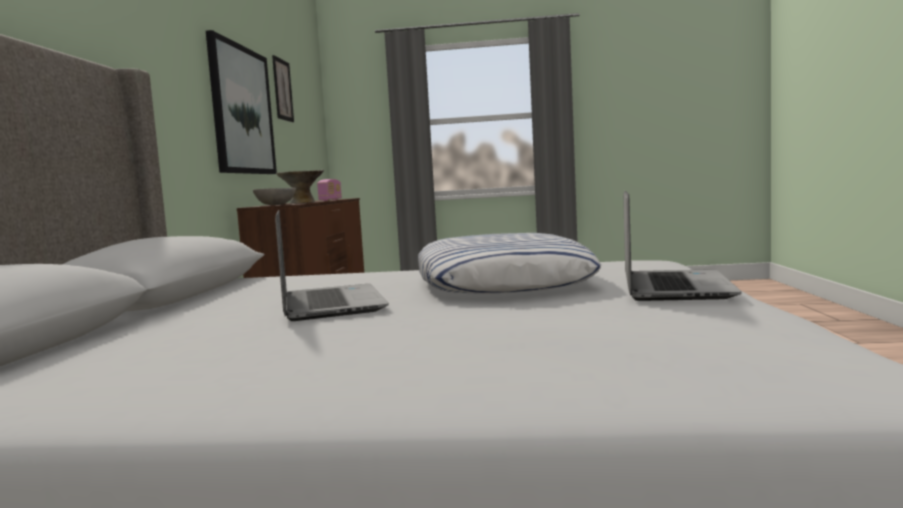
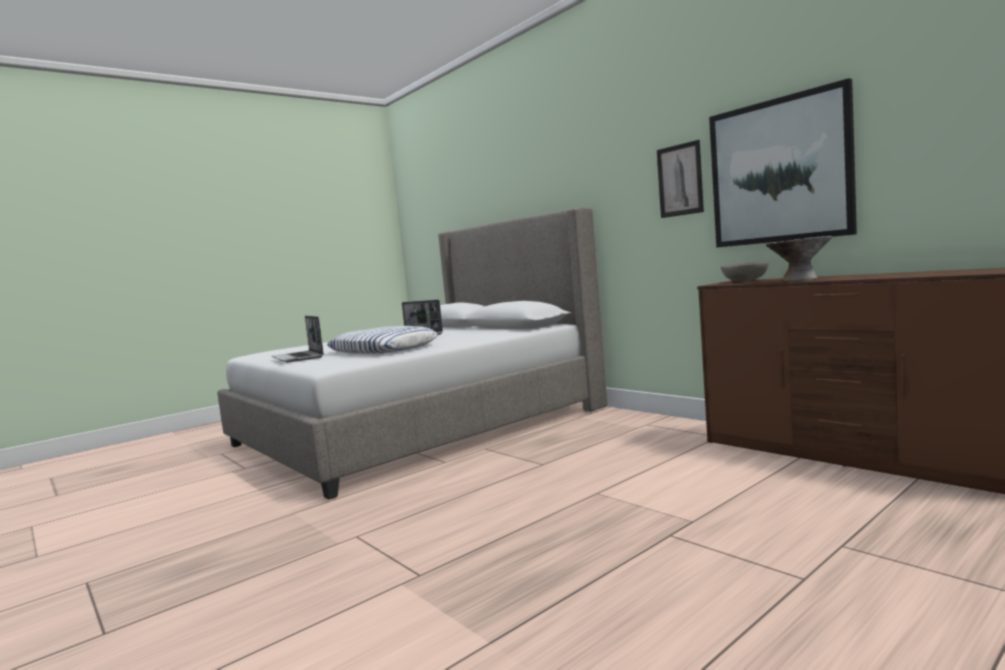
camera: 135 degrees right, 0 degrees up
(282, 90) = (939, 90): picture -> picture (680, 180)
(330, 200) = (899, 275): radio -> none

